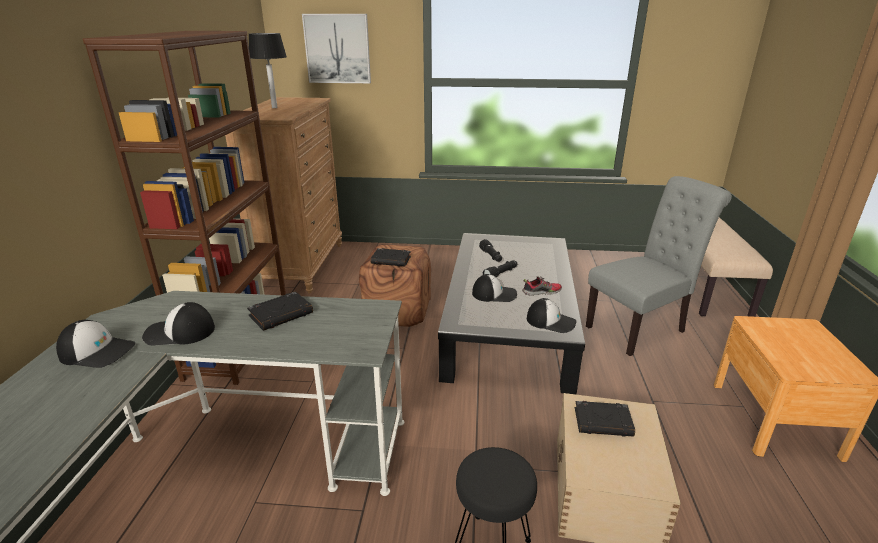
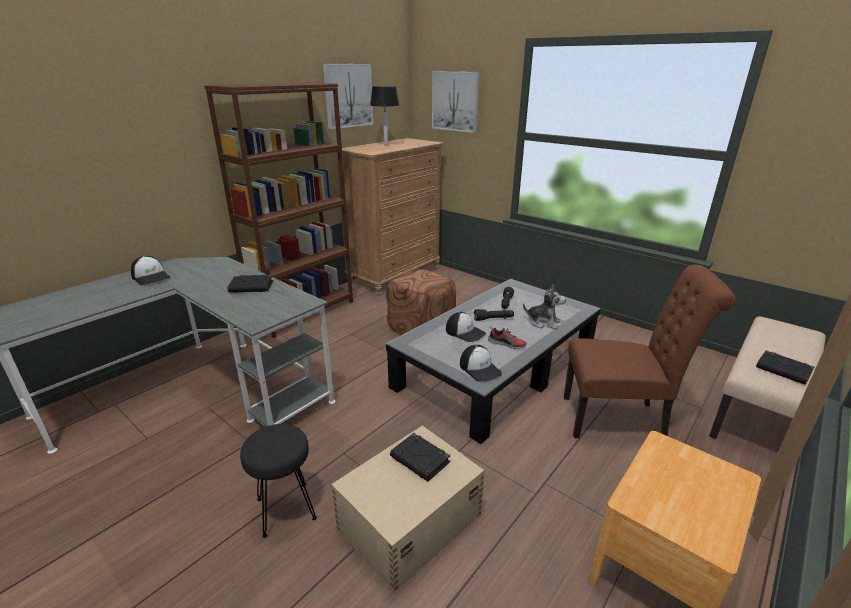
camera: 35 degrees right, 0 degrees up
(179, 332) = (194, 279): cap -> none
(220, 47) = (348, 96): none -> picture
(391, 260) = (413, 281): black book -> black book (784, 370)
(542, 263) = (543, 322): none -> plush toy
(640, 328) = (619, 419): grey chair -> brown chair

